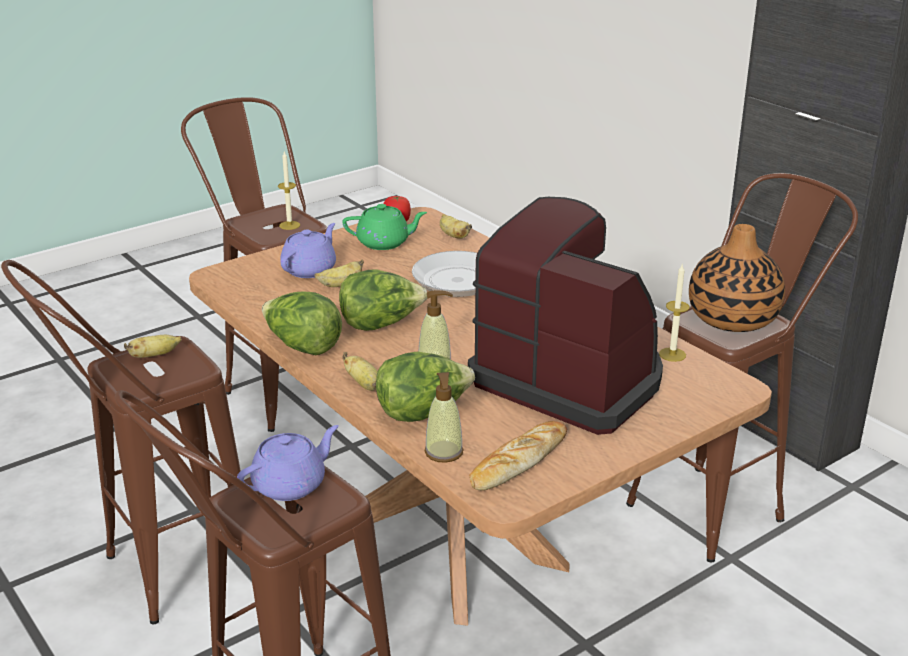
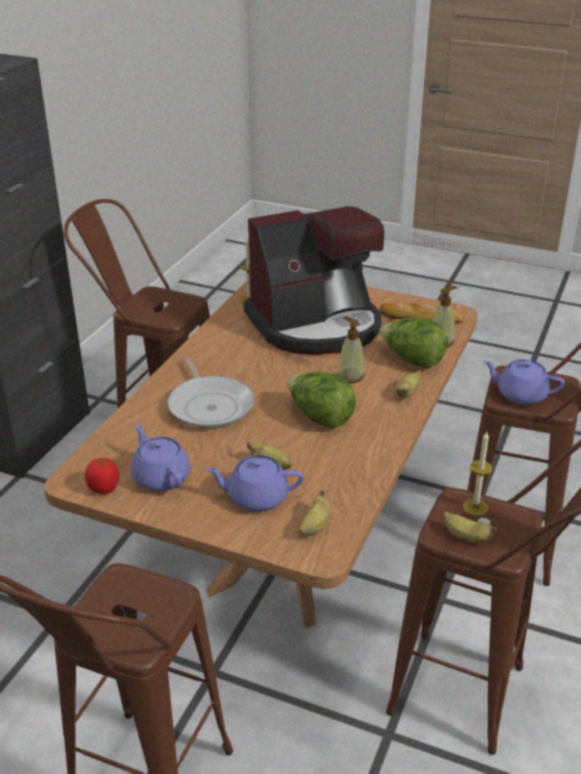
camera: 120 degrees left, 5 degrees up
(289, 225) = (124, 597): candle -> candle (475, 507)
(302, 347) = (390, 440): lettuce -> none
(384, 243) = (160, 477): green teapot -> purple teapot
(453, 235) = (114, 442): banana -> banana (315, 526)
(570, 379) = (316, 325): coffee machine -> coffee machine turned 120 degrees counterclockwise
(733, 318) = (157, 304): vase -> none

